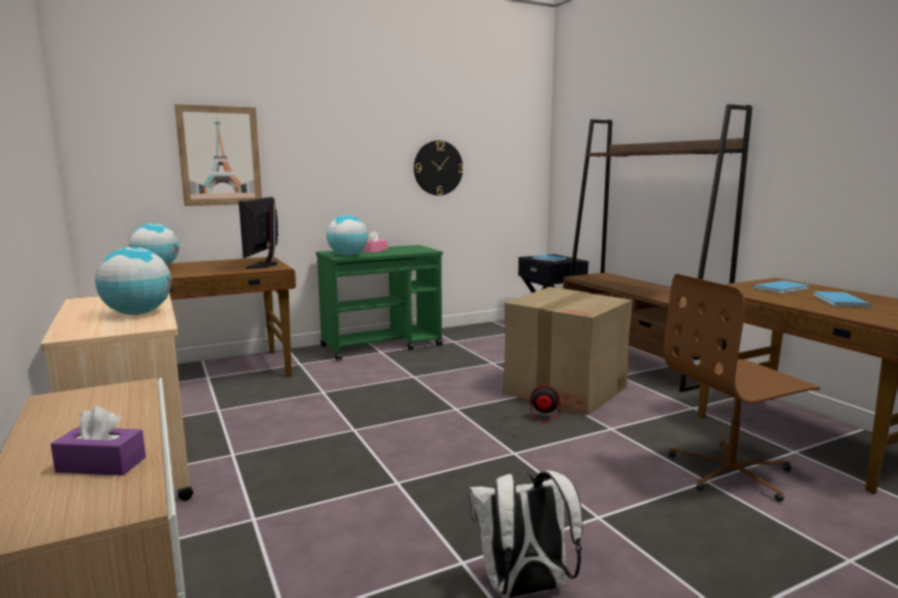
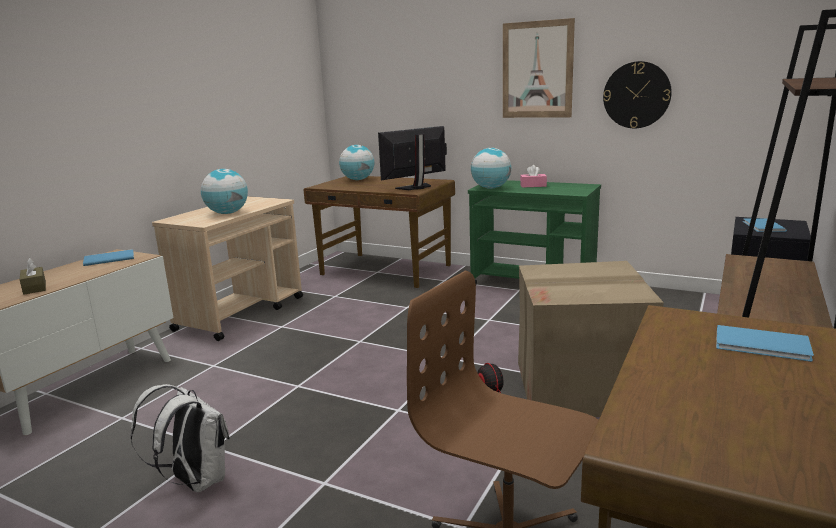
camera: 55 degrees right, 5 degrees up
(101, 465) = (34, 287): purple tissue box -> brown tissue box
(220, 156) = (418, 88): picture -> picture (537, 70)
(839, 301) = (743, 390): blue book -> blue book (108, 259)

